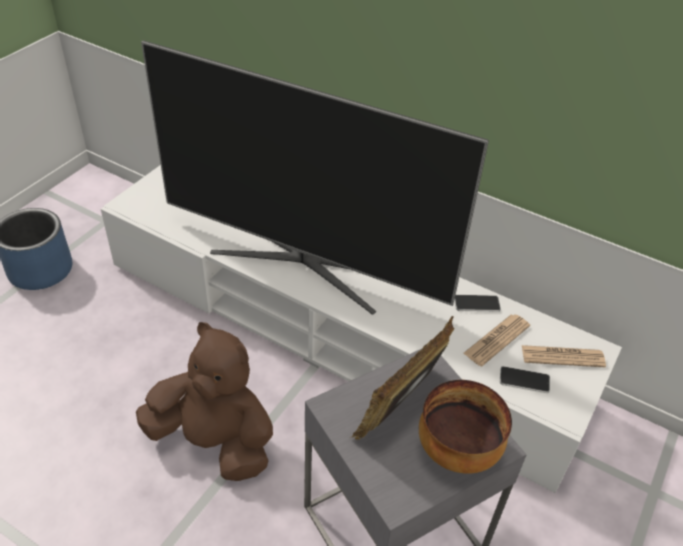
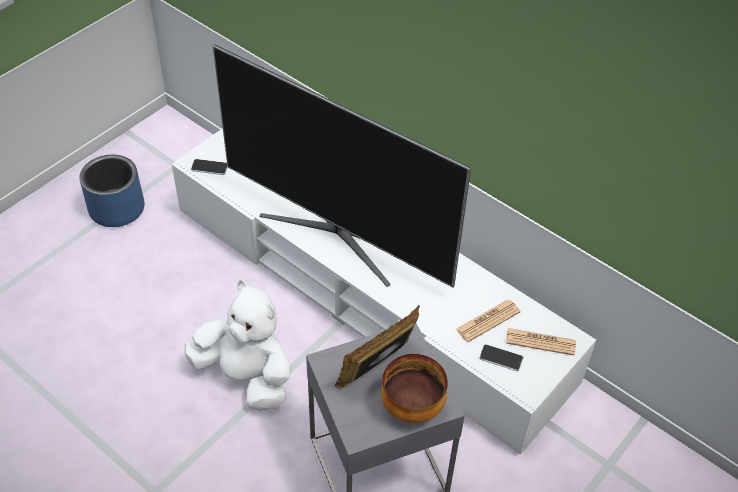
camera: 10 degrees right, 5 degrees up
(214, 441) = (246, 376): brown plush toy -> white plush toy
(477, 304) = (480, 287): phone -> phone (209, 167)

